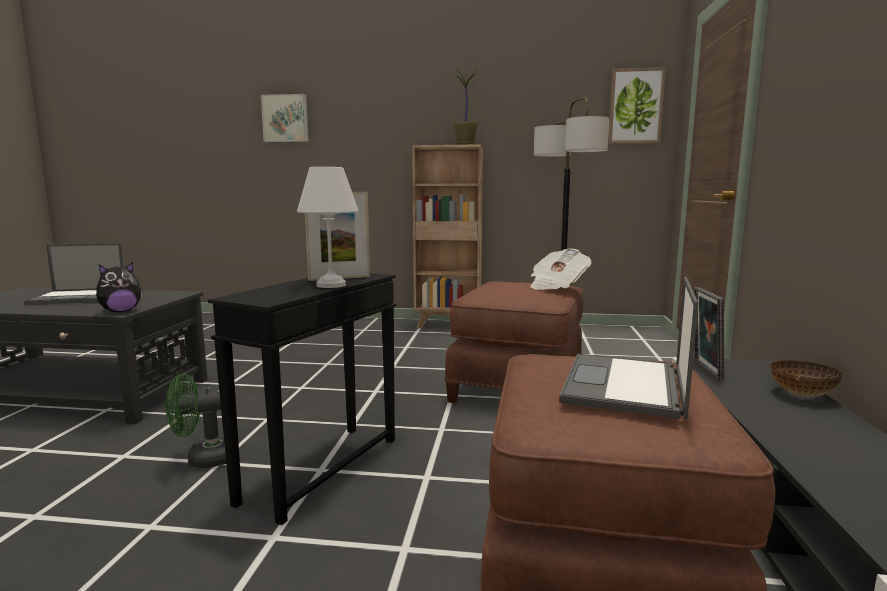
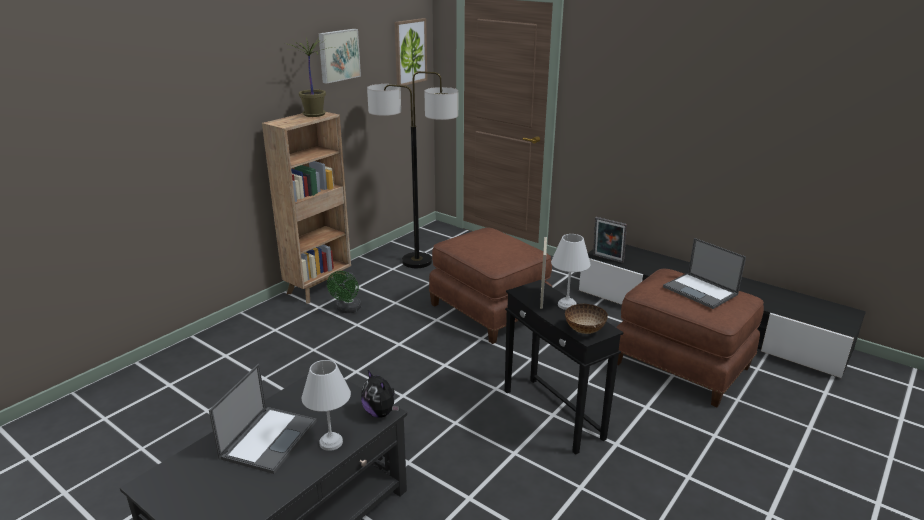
camera: 60 degrees left, 15 degrees up
(71, 308) = (331, 441): none -> white table lamp
(121, 311) = (380, 412): plush toy -> plush toy turned 150 degrees clockwise
(204, 459) = (504, 459): green fan -> green fan (347, 310)
(285, 118) = (96, 118): picture -> picture (338, 55)
(556, 286) = (500, 235): newspaper -> none
(801, 394) = (650, 256): bowl -> bowl (584, 330)

